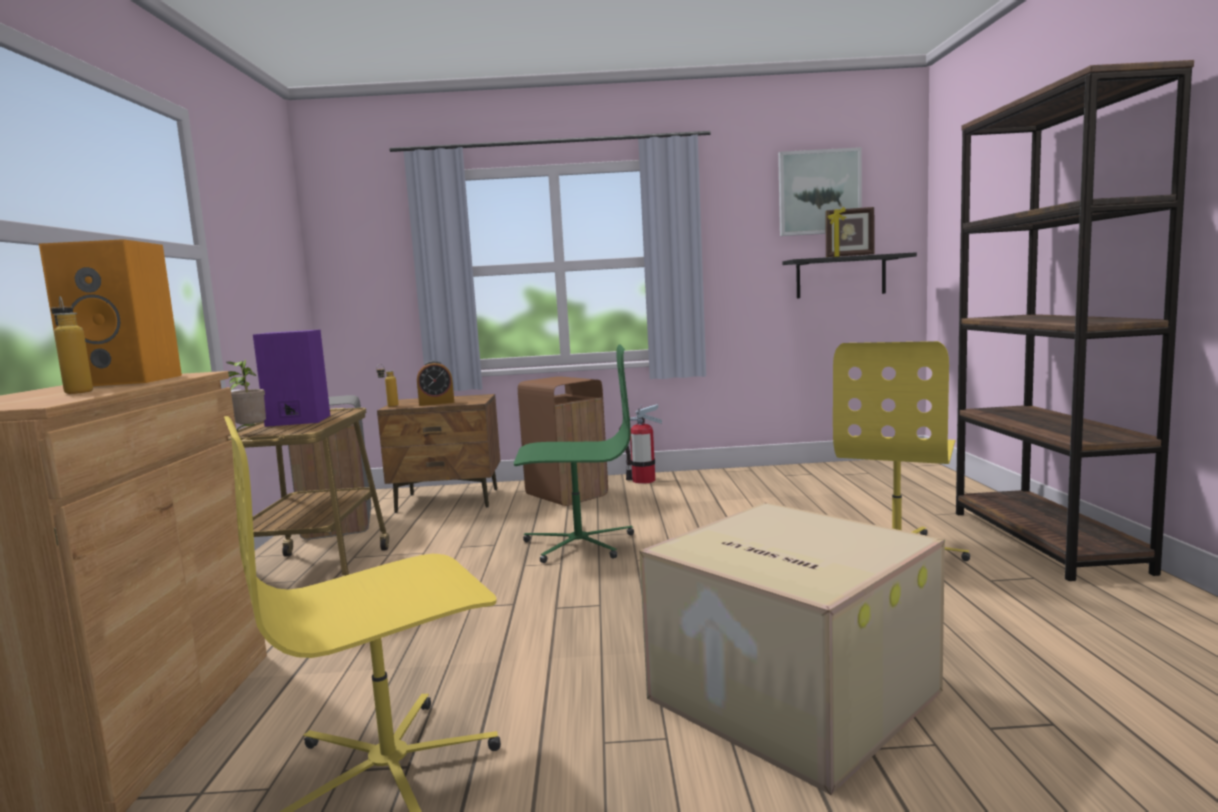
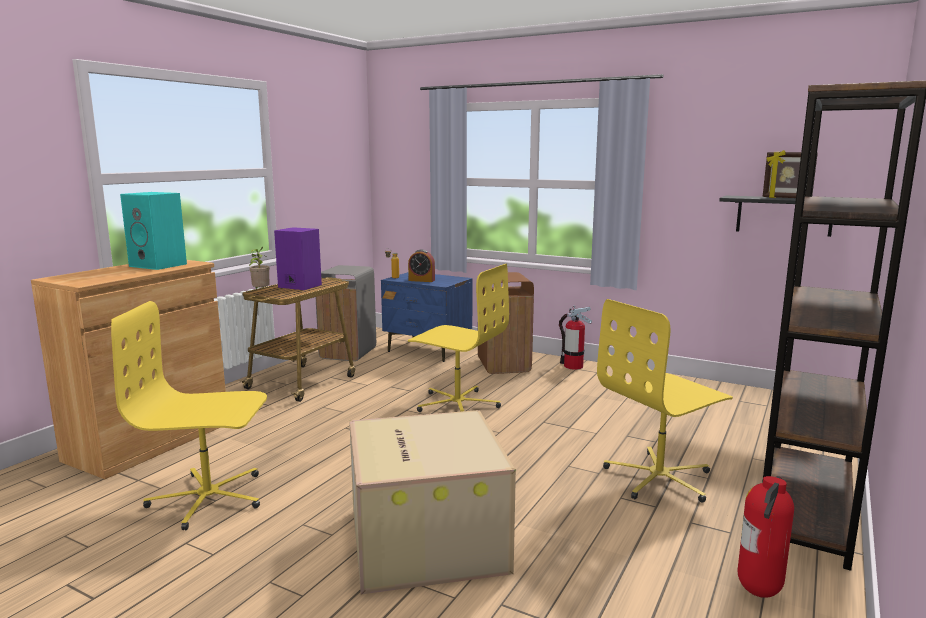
camera: 30 degrees right, 5 degrees up
(77, 392) = (120, 273): bottle -> none
(129, 381) = (160, 265): orange speaker -> turquoise speaker
(448, 500) = (428, 350): brown nightstand -> blue nightstand
(578, 543) = (457, 404): green office chair -> yellow office chair
(819, 192) = (771, 132): picture -> none
(1147, 618) = (760, 593): none -> fire extinguisher

